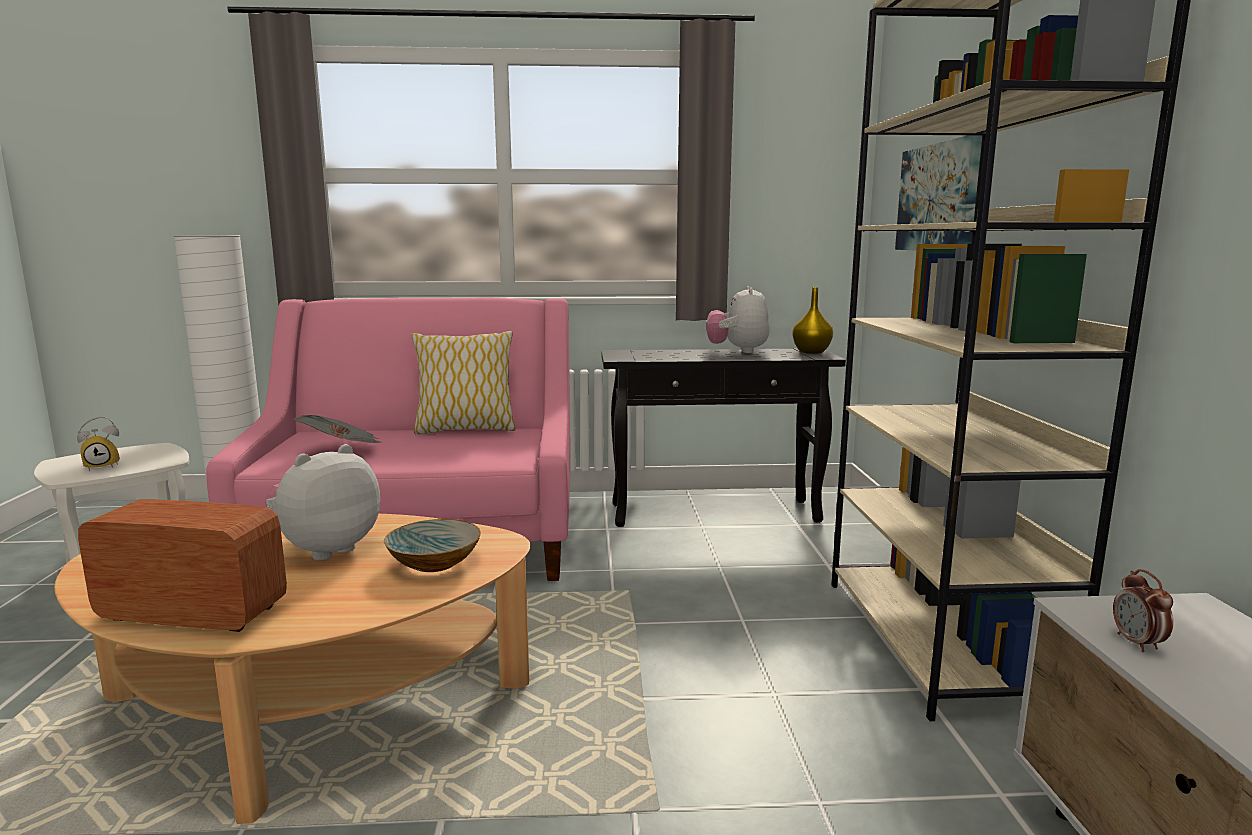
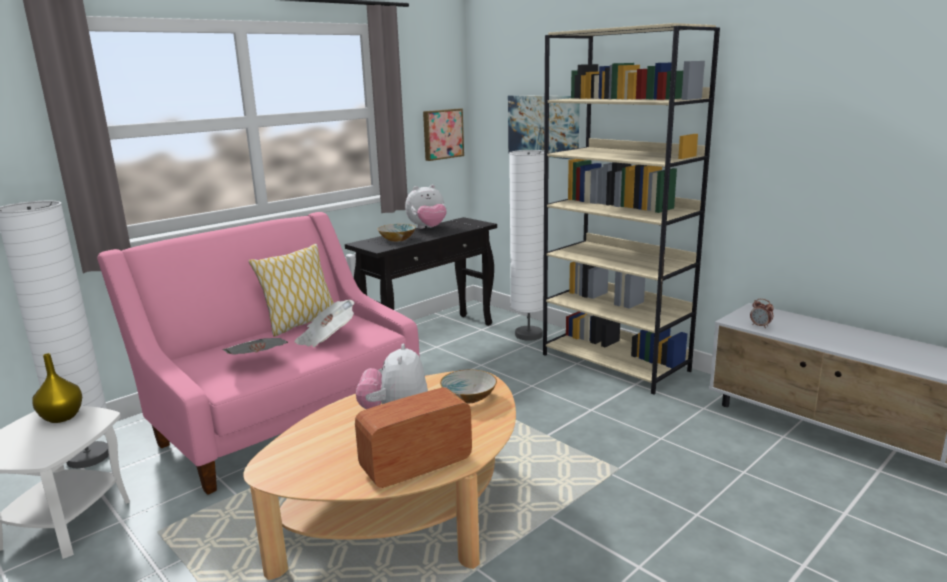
camera: 40 degrees left, 5 degrees up
(103, 466) = (49, 440): alarm clock -> none
(448, 449) = (326, 339): none -> newspaper
(668, 354) = (397, 239): none -> bowl
(737, 351) = (427, 228): plush toy -> plush toy turned 75 degrees counterclockwise
(810, 352) = (467, 221): yellow vase -> yellow vase (61, 417)
(813, 219) = (442, 134): none -> picture
(854, 552) = (528, 335): none -> white floor lamp

